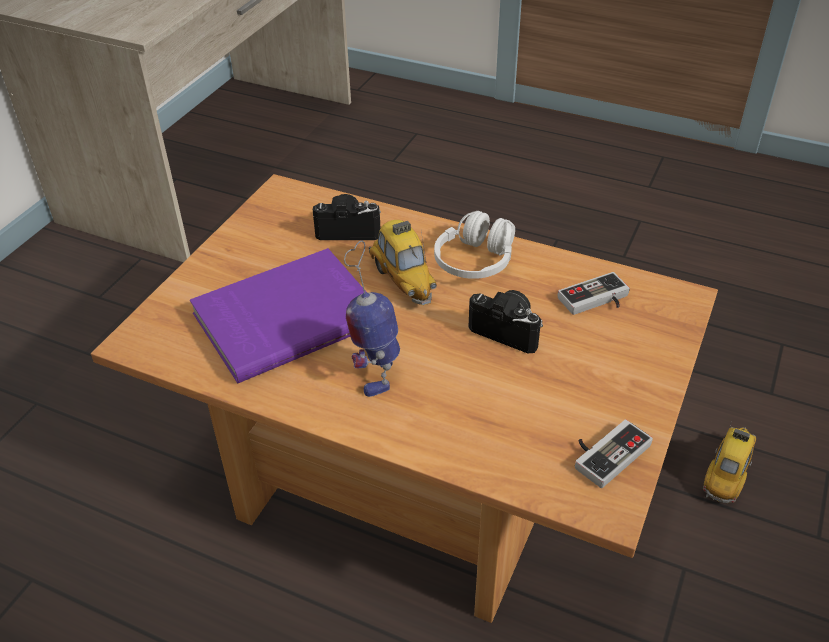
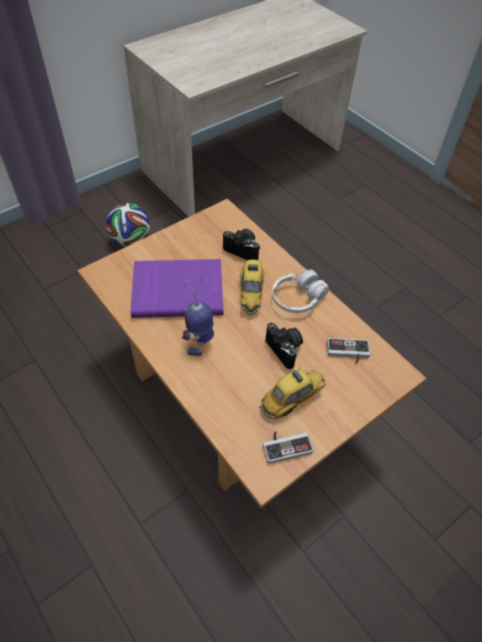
camera: 25 degrees right, 10 degrees up
(100, 327) = (131, 240): none -> football
(727, 472) = (408, 476): toy car -> toy car (292, 399)

